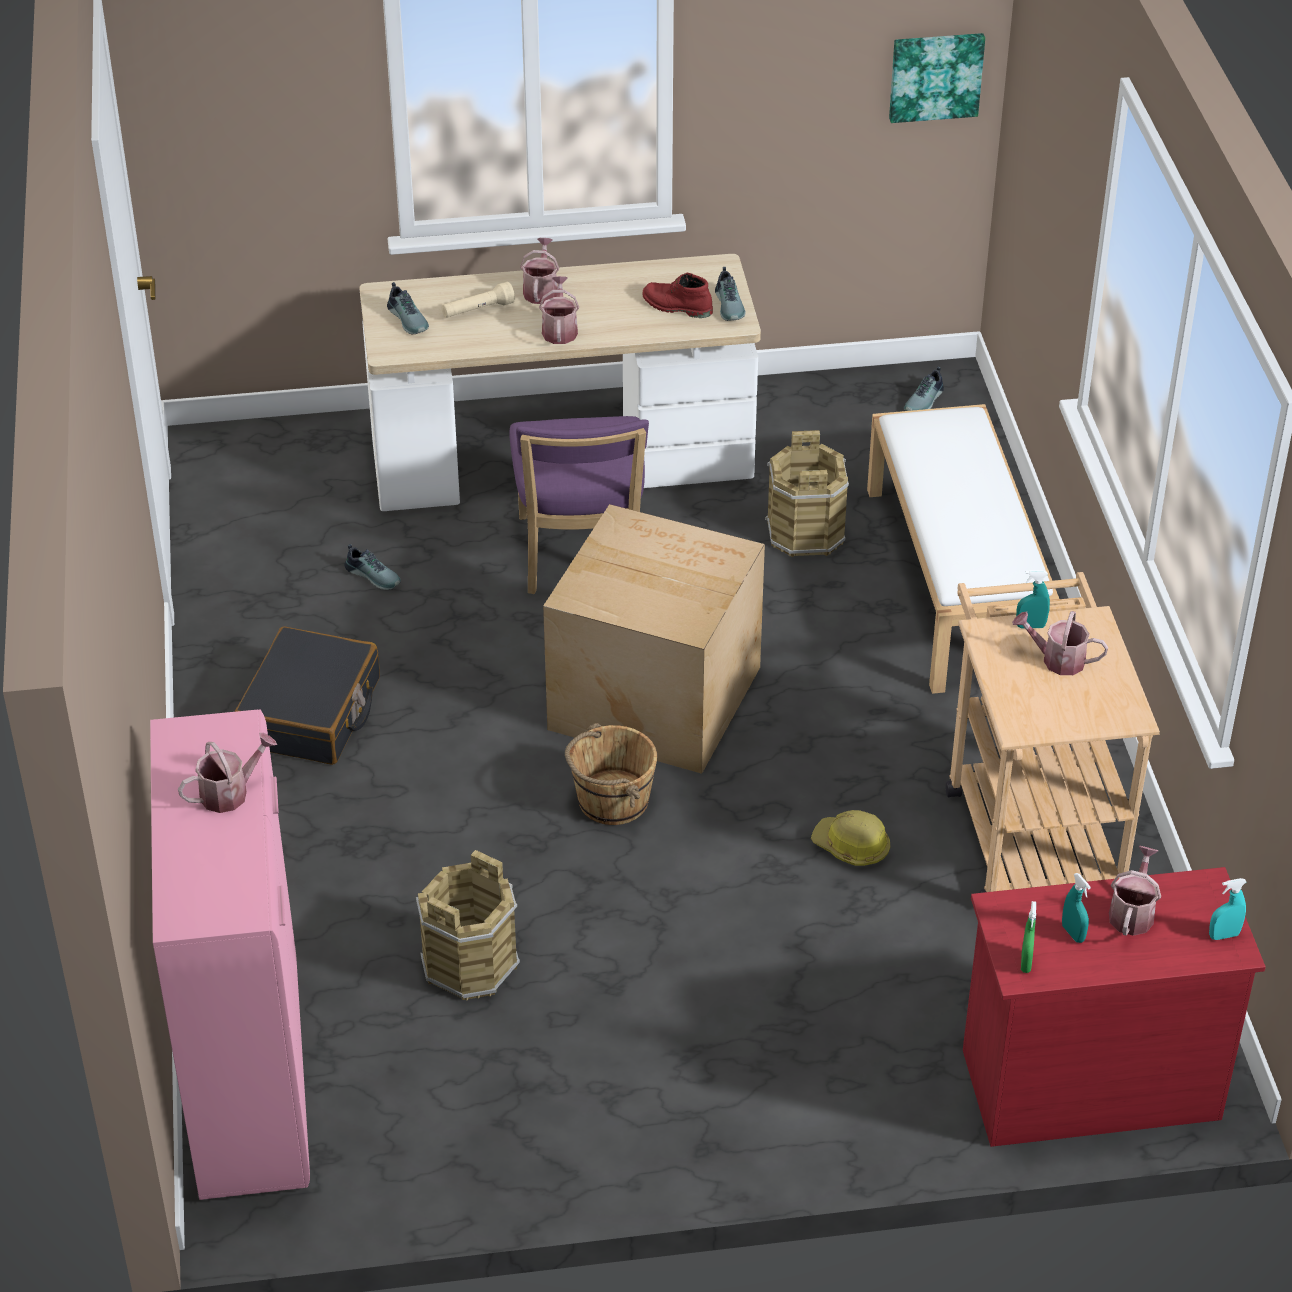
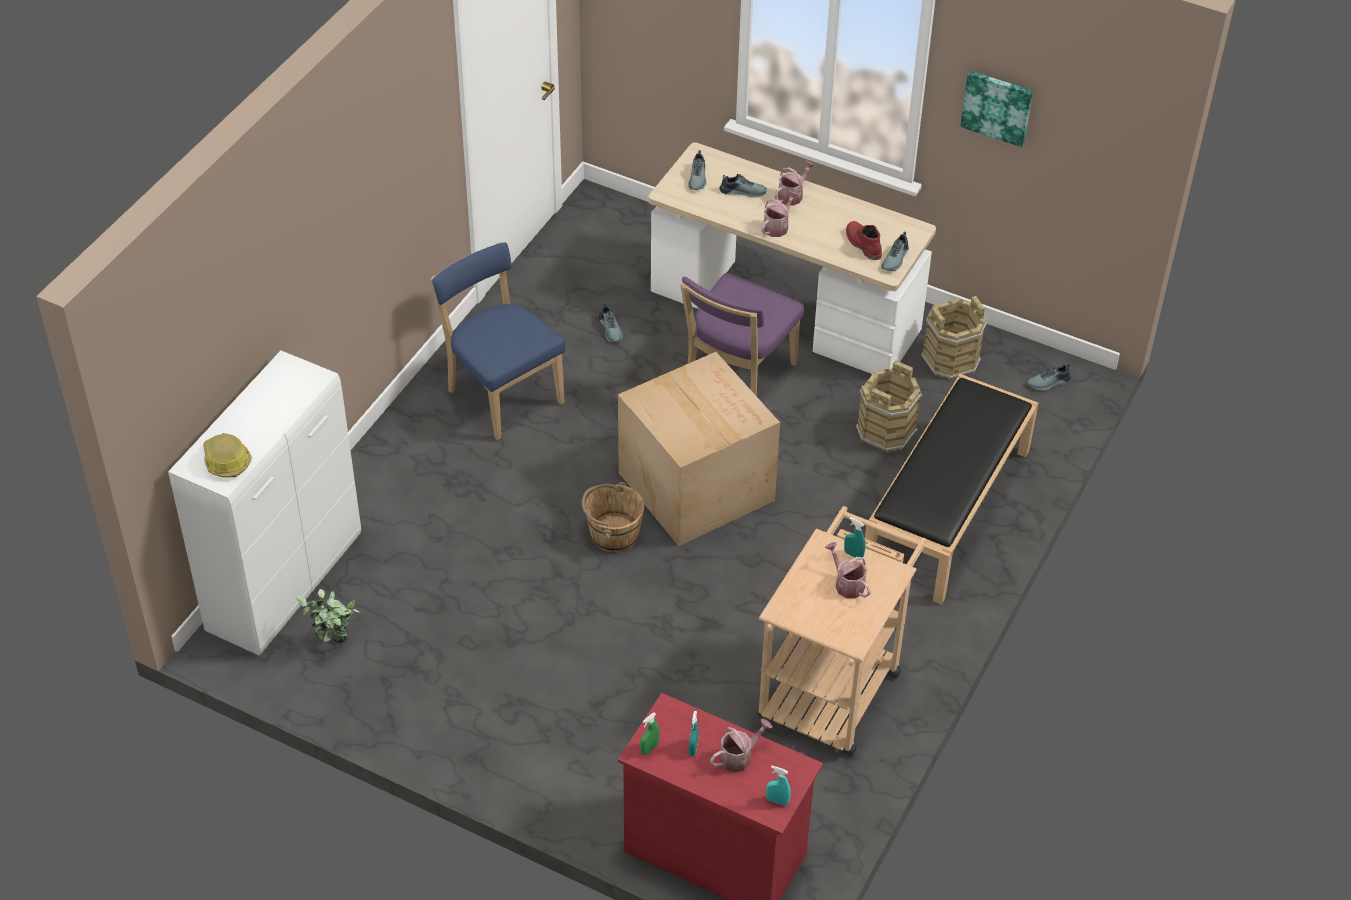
camera: 35 degrees right, 5 degrees up
(230, 792) = (278, 412): watering can -> none
(250, 1080) = (286, 582): pink cabinet -> white cabinet
(311, 713) = (502, 394): black suitcase -> blue chair
(393, 1119) = (334, 645): none -> potted plant
(470, 964) = (451, 584): brown bucket -> brown bucket (950, 360)
(478, 310) = (743, 191): beige flashlight -> shoe
(851, 847) = (720, 637): hard hat -> hard hat (226, 460)
(935, 75) = (1105, 163): picture -> picture (997, 107)
(957, 583) = (947, 511): white bench -> black bench

